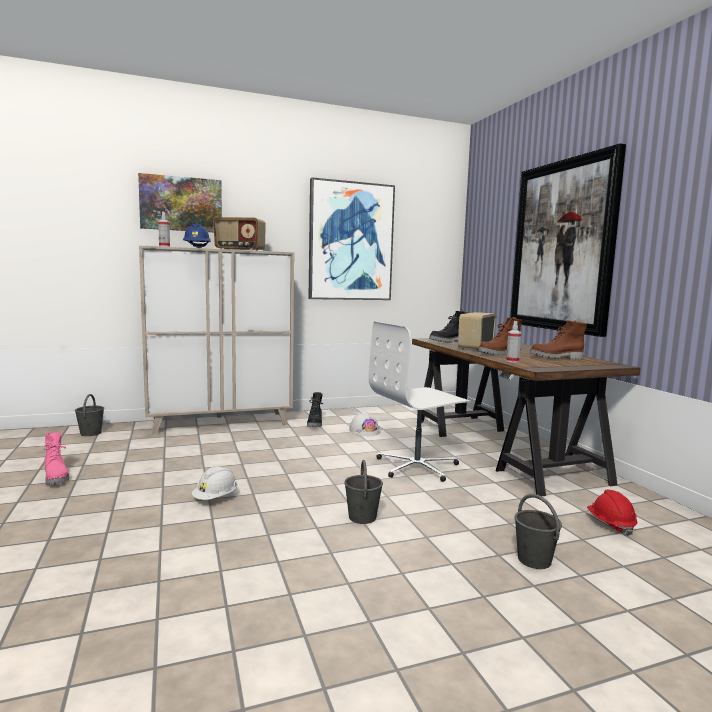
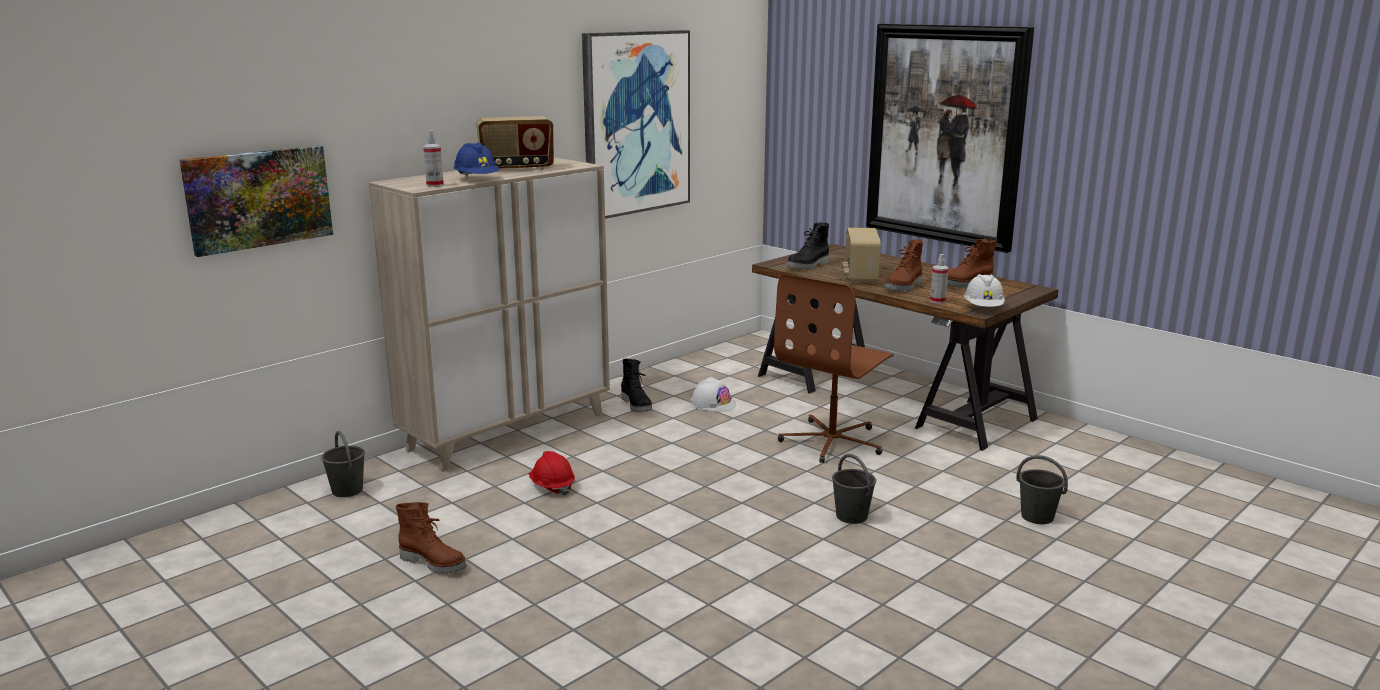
camera: 25 degrees left, 10 degrees up
(56, 477) = (434, 563): pink boot -> brown boot
(181, 204) = (415, 100): picture -> picture (258, 198)
(215, 498) = (674, 536): white hard hat -> white hard hat (983, 308)
(417, 466) = (833, 441): white office chair -> brown office chair
(610, 524) = (1065, 465): red hard hat -> red hard hat (552, 487)

